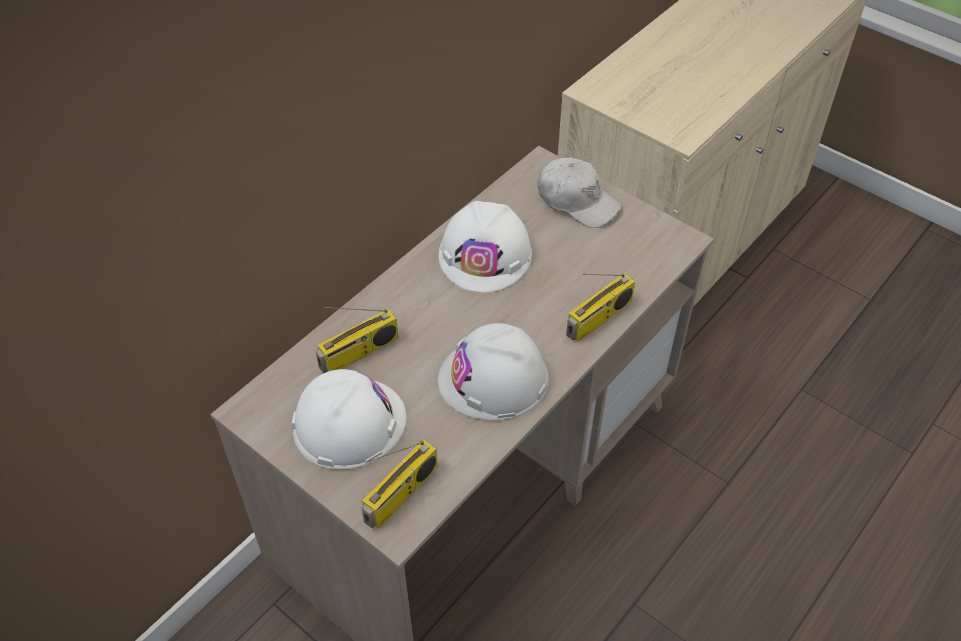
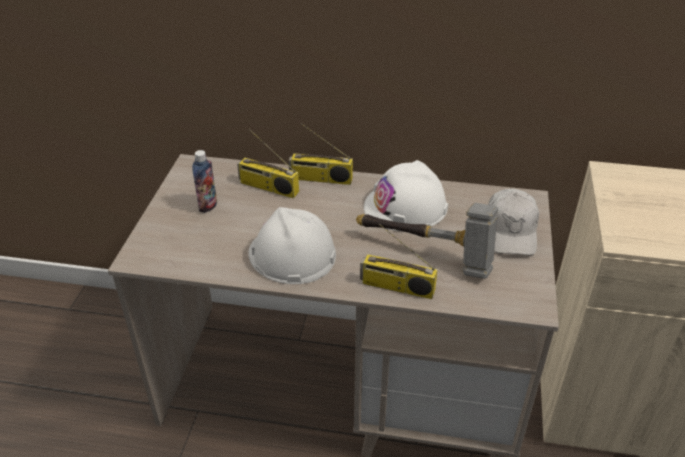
camera: 60 degrees right, 10 degrees down
(349, 423) = (208, 206): white hard hat -> bottle
(401, 495) = (164, 249): radio -> radio (320, 179)
(568, 274) = (427, 254): none -> hammer

